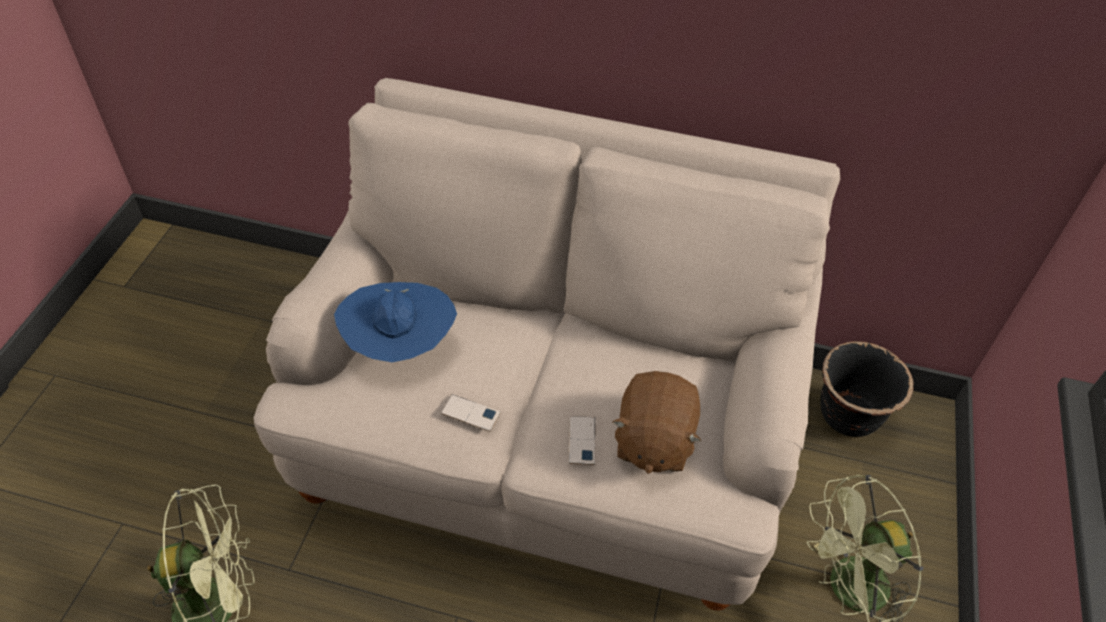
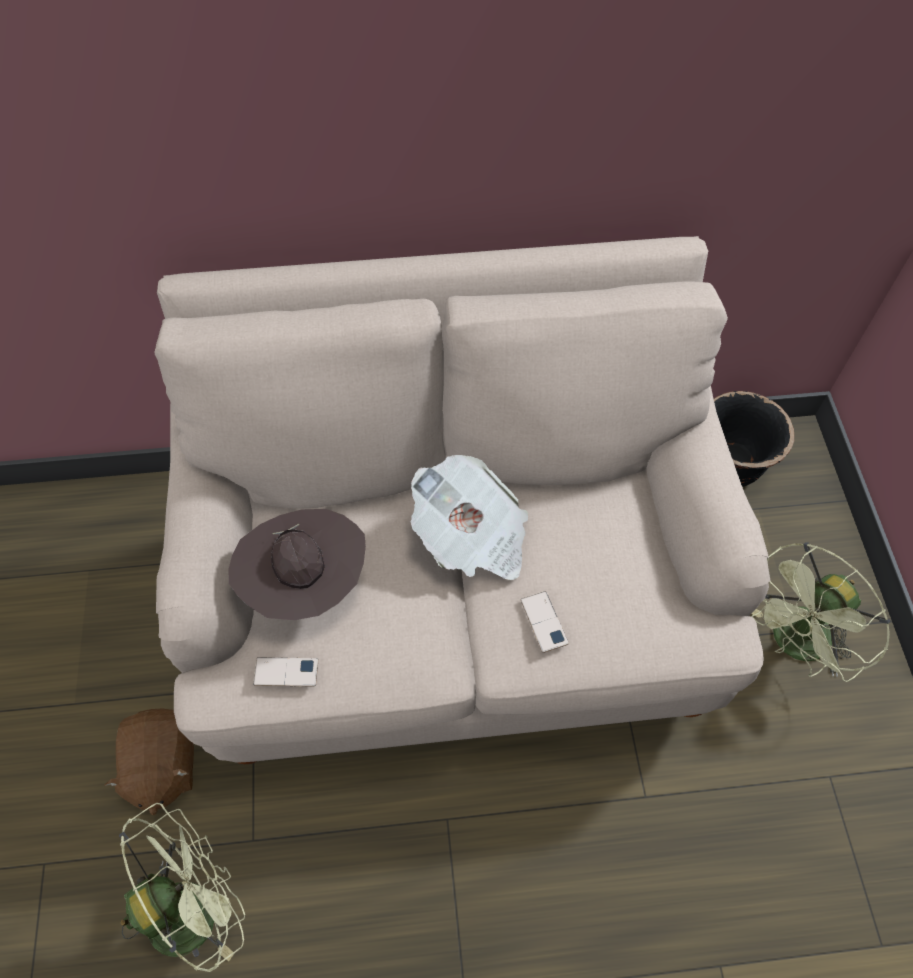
camera: 20 degrees left, 10 degrees up
(400, 346) = (305, 584): blue hat -> brown hat
(470, 413) = (417, 634): phone -> phone (286, 672)
(553, 356) = (472, 537): none -> newspaper
(653, 441) = (611, 594): brown plush toy -> brown plush toy (162, 766)

